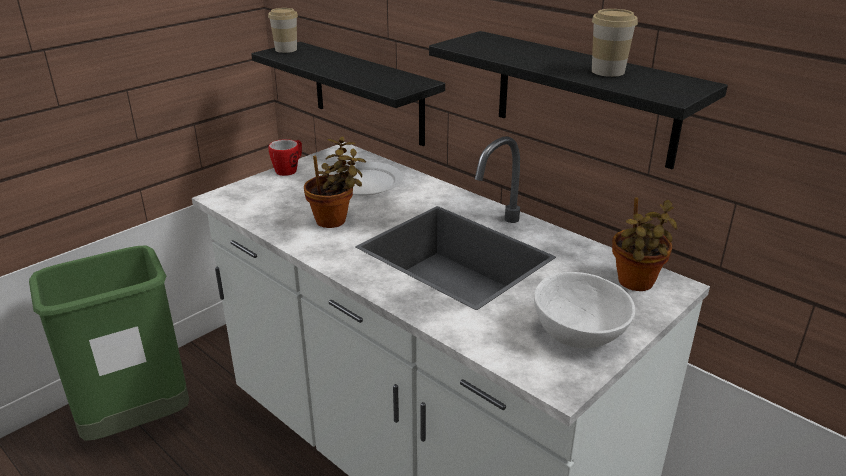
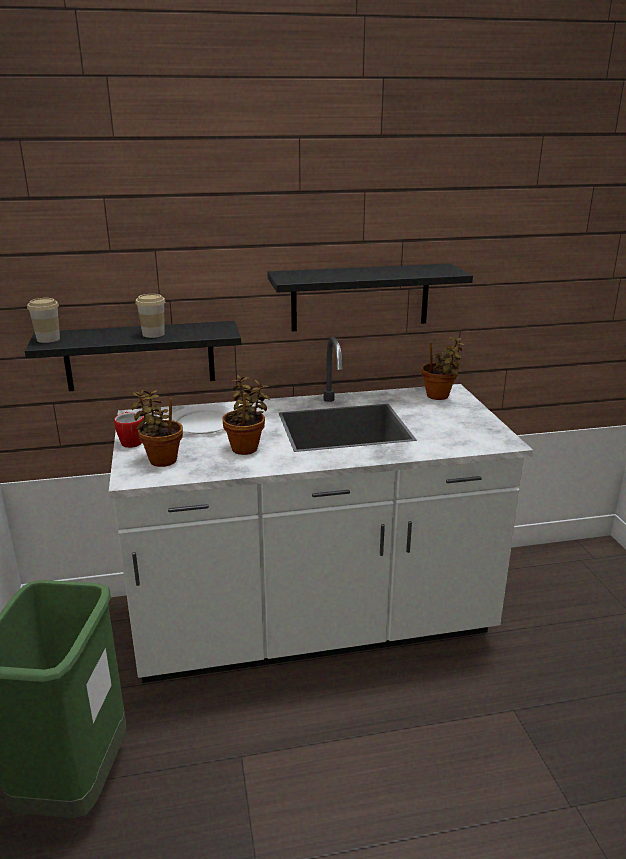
camera: 55 degrees left, 5 degrees down
(268, 194) = (161, 459): none -> potted plant
(577, 332) = (467, 424): white bowl -> none
(608, 71) = (399, 271): cup -> cup (153, 334)

